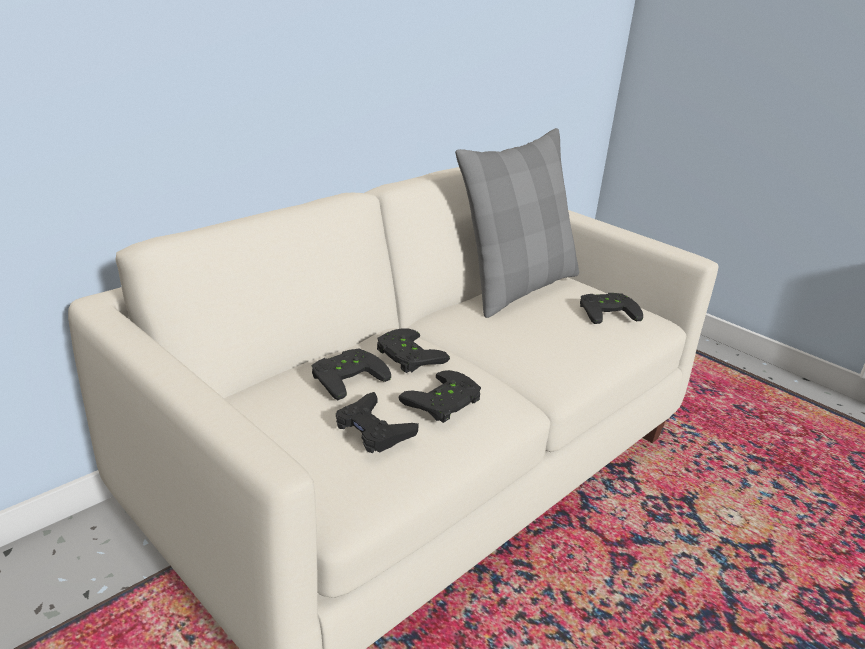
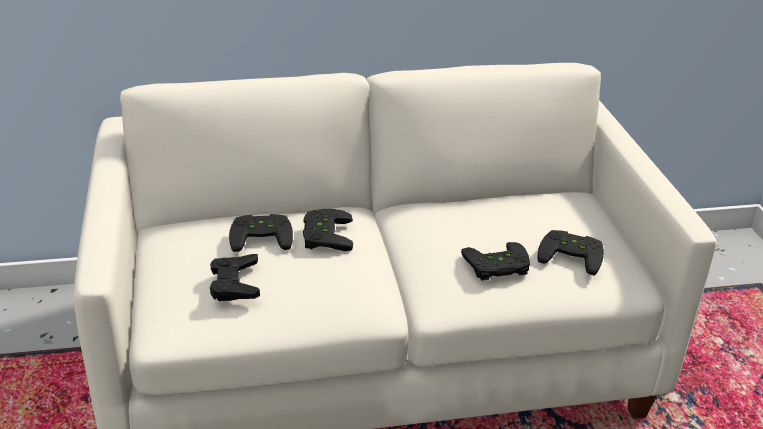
camera: 35 degrees right, 5 degrees up
(445, 403) = (306, 283): black game controller -> black game controller (497, 267)
(516, 287) = (513, 203): grey pillow -> none

